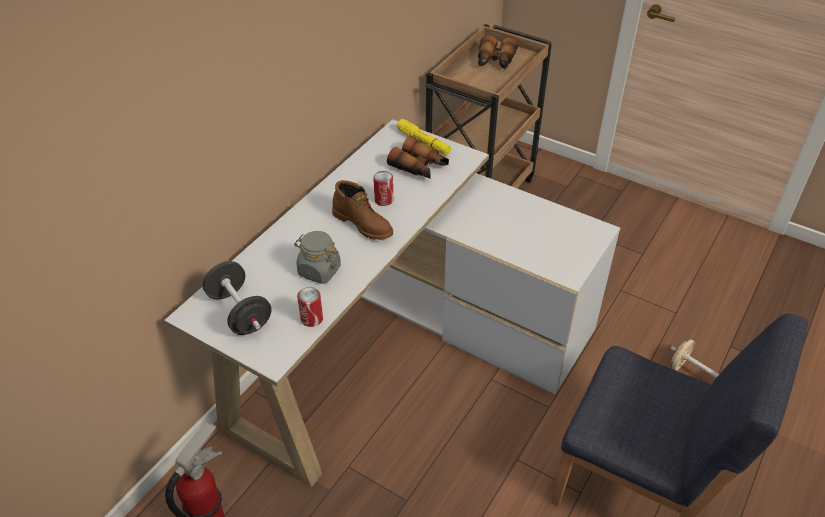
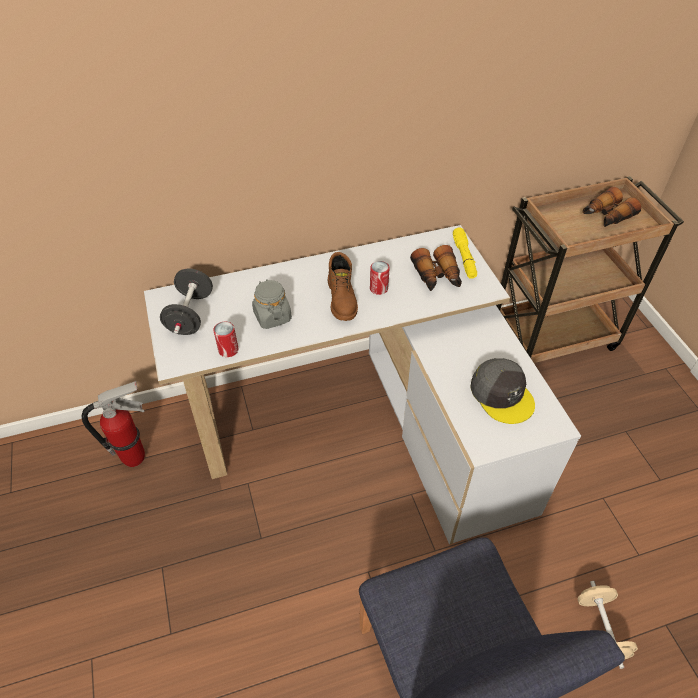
camera: 40 degrees right, 5 degrees up
(543, 231) = (502, 394): none -> grey cap

